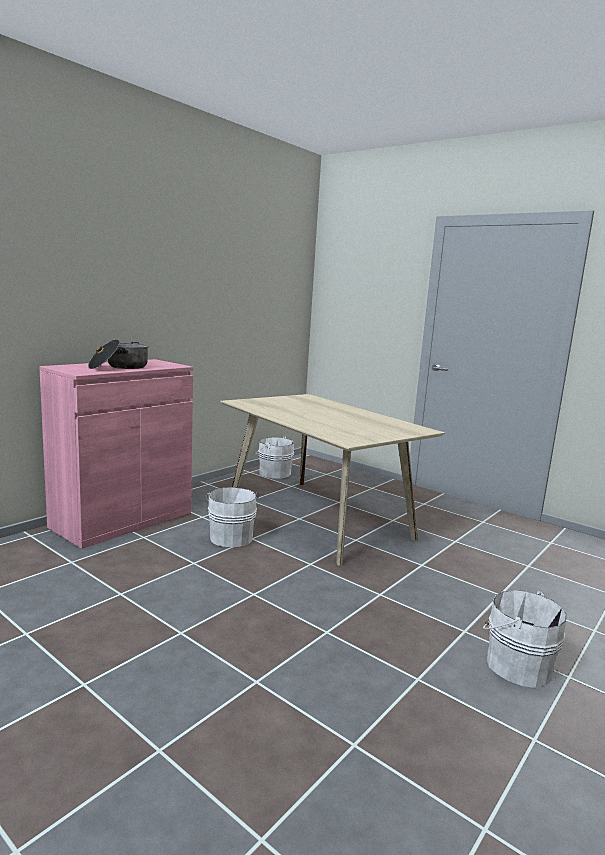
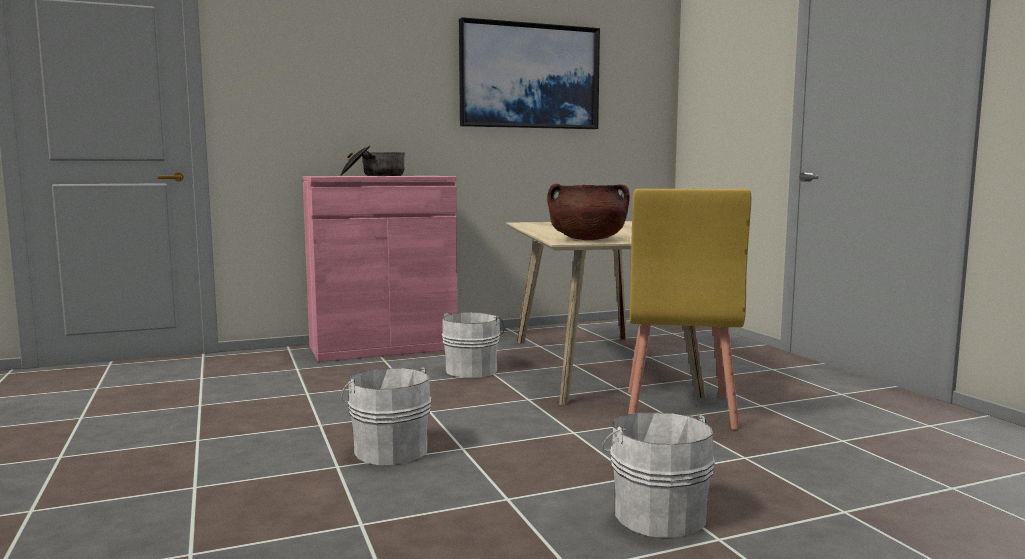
camera: 30 degrees right, 5 degrees down
(222, 271) = (529, 76): none -> picture
(273, 473) = (603, 327): white bucket -> white bucket (389, 450)
(354, 435) = (587, 239): none -> brown cooking pot
(415, 555) = (678, 409): none -> yellow chair

